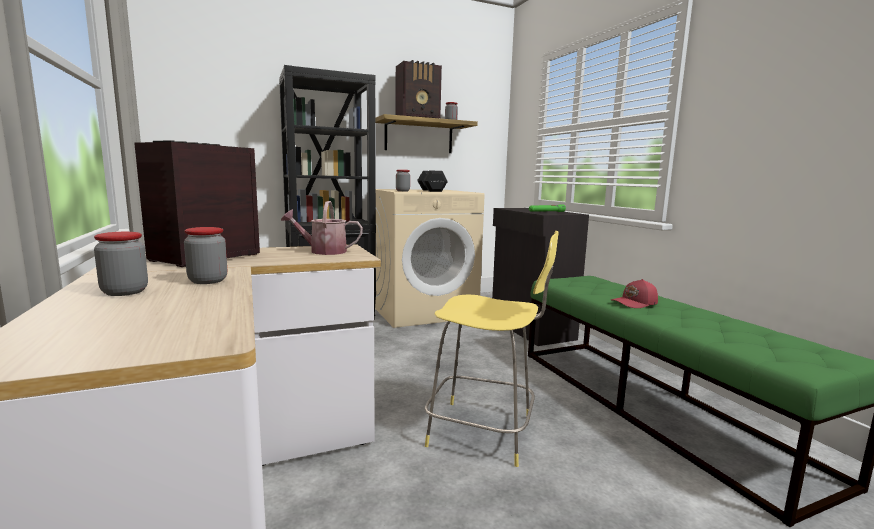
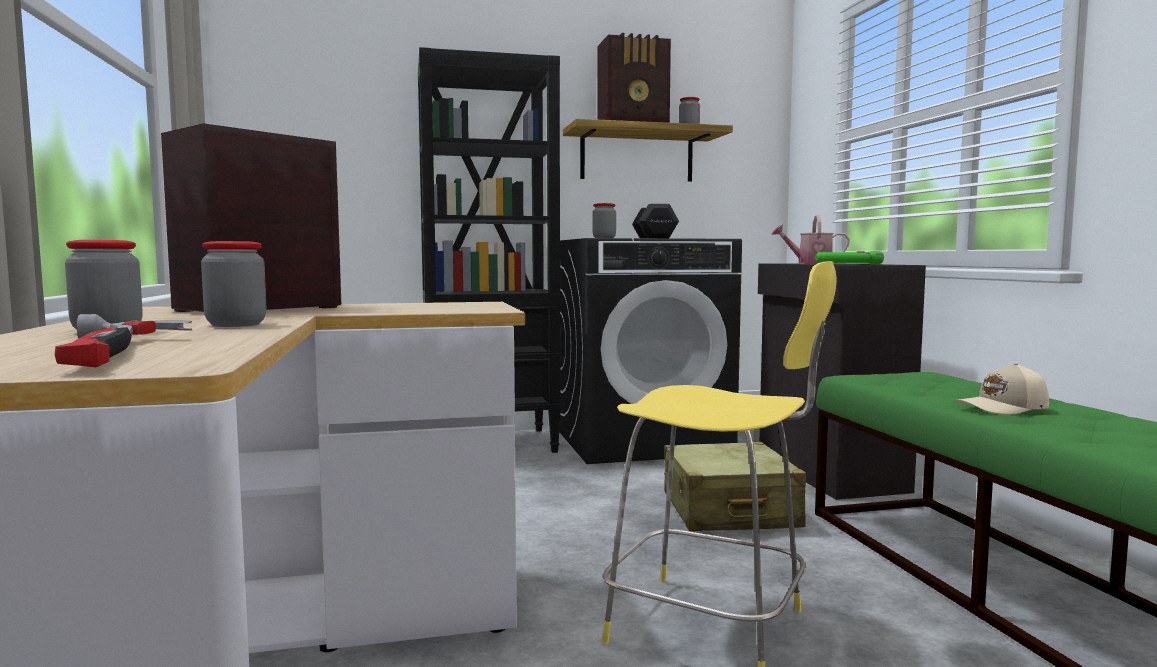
camera: 10 degrees right, 5 degrees down
(162, 325) = (121, 353): none -> hammer
(323, 251) = (441, 306): watering can -> watering can (809, 263)
(422, 310) = (641, 441): beige washing machine -> black washing machine
(480, 356) = (728, 510): none -> beige suitcase
(635, 303) = (1003, 408): red cap -> beige cap

